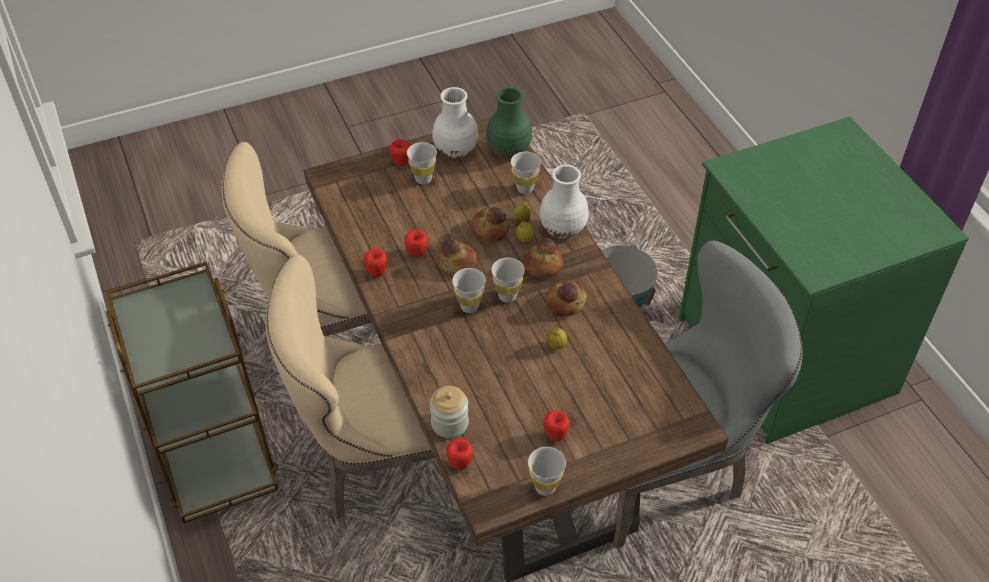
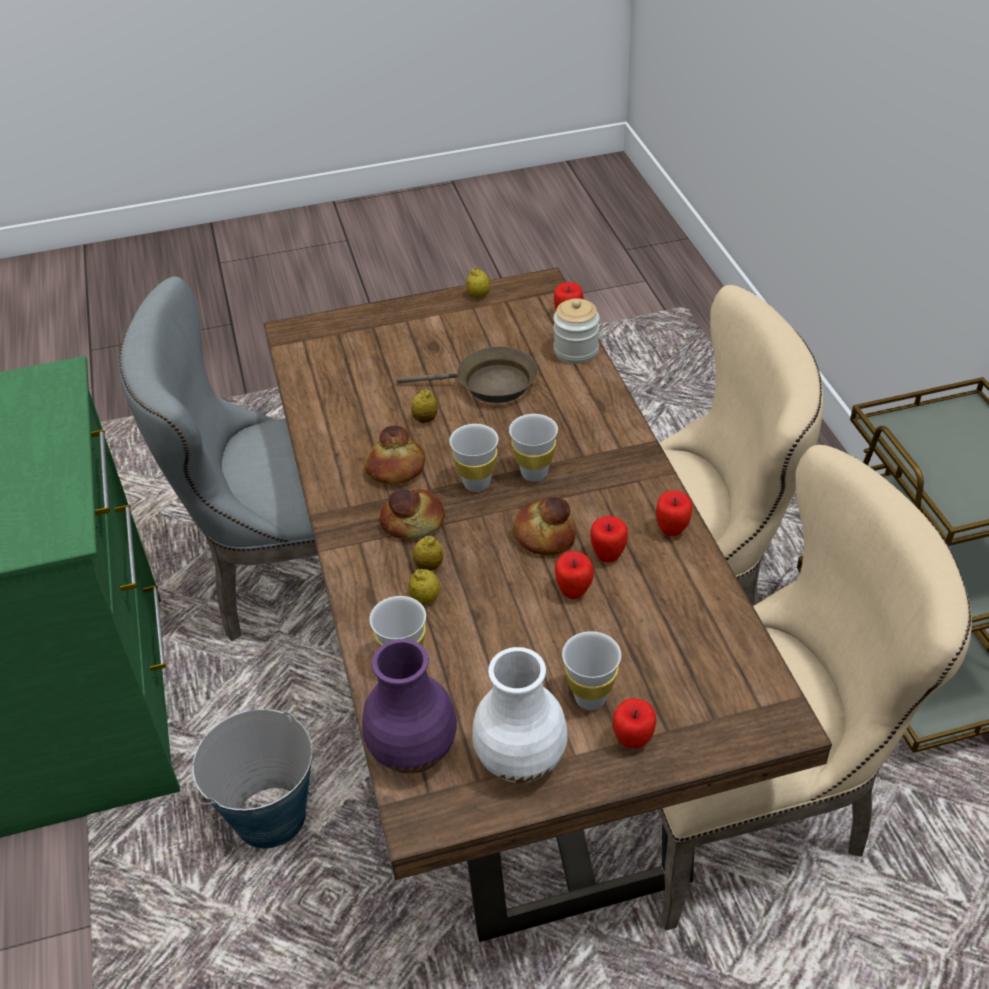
camera: 170 degrees left, 5 degrees down
(490, 229) = (481, 587): bread -> none
(508, 151) = (414, 751): green vase -> purple vase
(515, 382) = (489, 384): none -> brown frying pan
(545, 487) = (479, 295): white cup -> lemon
(555, 436) = (455, 334): apple -> apple (573, 592)
(563, 230) = (361, 577): white vase -> none

